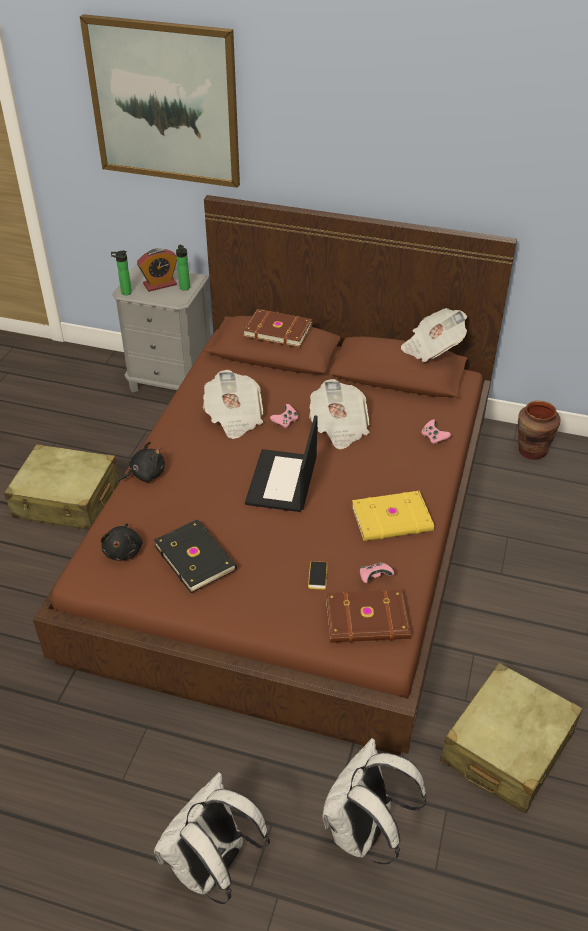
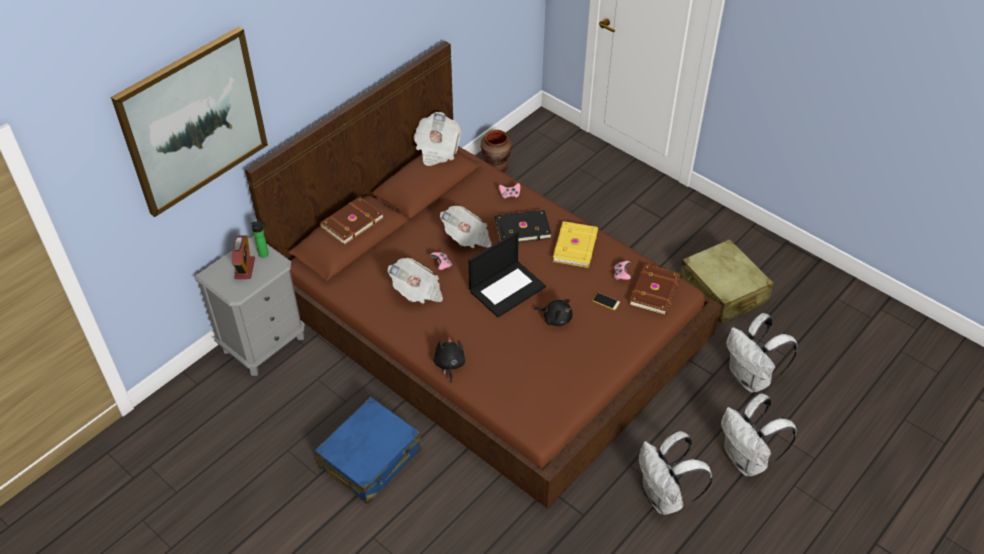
camera: 65 degrees left, 5 degrees up
(67, 500) = (371, 458): beige suitcase -> blue suitcase
(112, 781) = (665, 497): none -> white backpack
(123, 550) = (527, 399): black plush toy -> black plush toy (555, 318)
(124, 292) = (238, 295): bottle -> none
(196, 557) = (558, 358): black book -> black book (522, 228)
(282, 481) = (507, 288): laptop -> laptop turned 75 degrees counterclockwise

